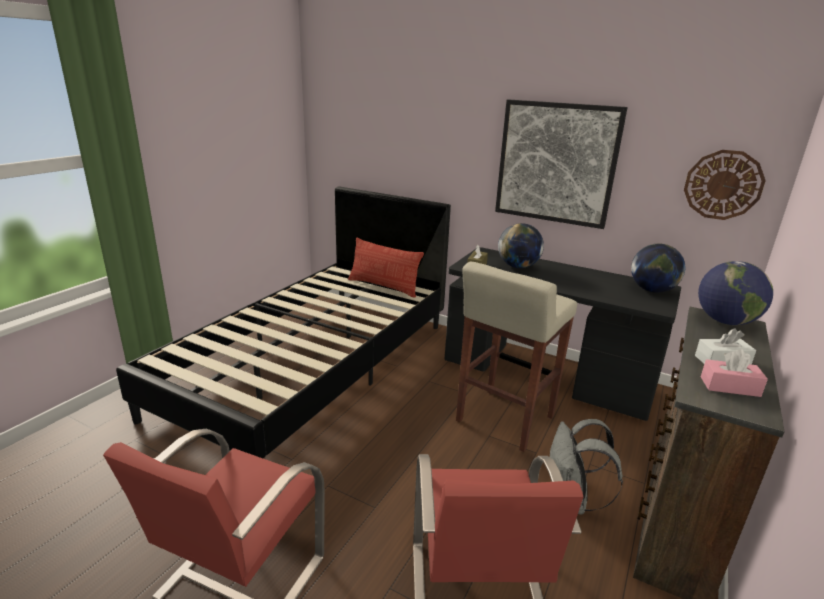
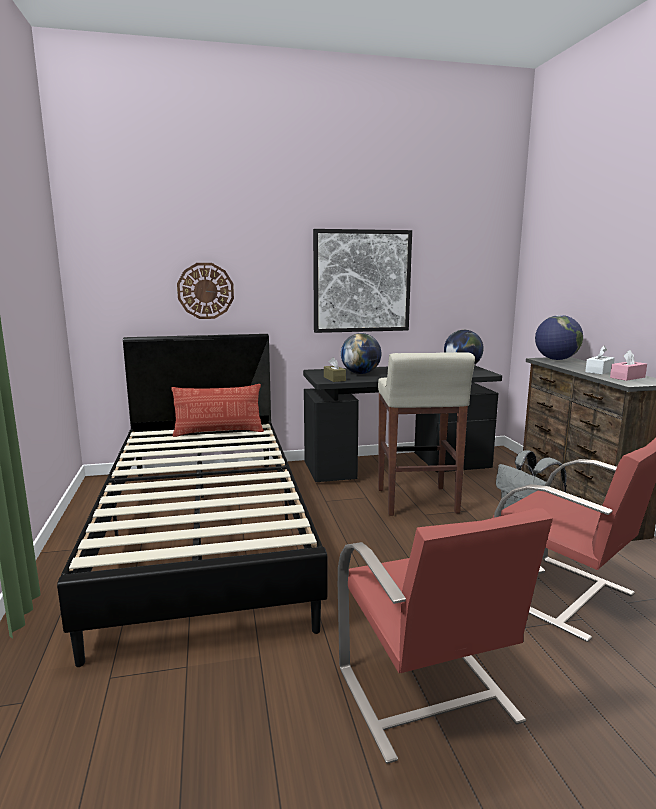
camera: 40 degrees left, 10 degrees down
(723, 185) = (480, 282): wall clock -> wall clock (205, 291)

